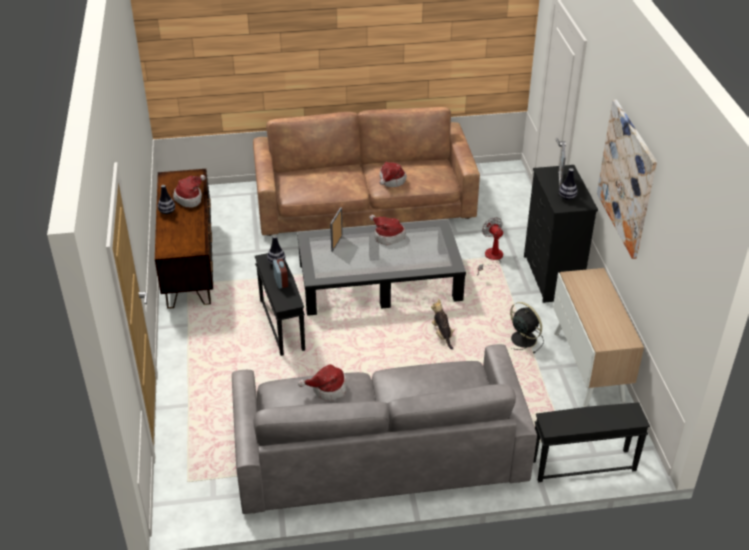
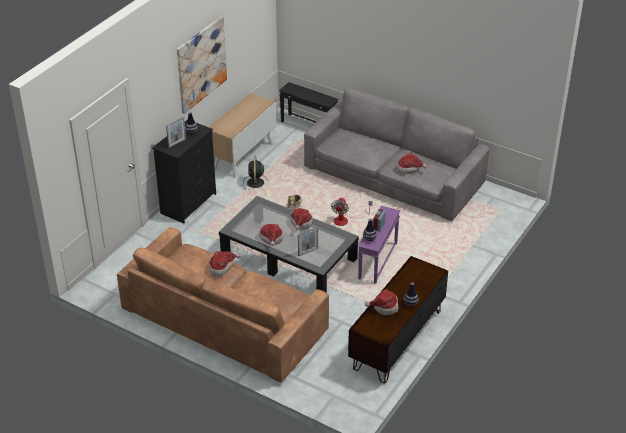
camera: 140 degrees left, 0 degrees up
(282, 325) = (377, 261): black side table -> purple side table
(379, 265) = (300, 223): none -> hat
(491, 258) = (204, 232): fan -> fan (345, 220)

